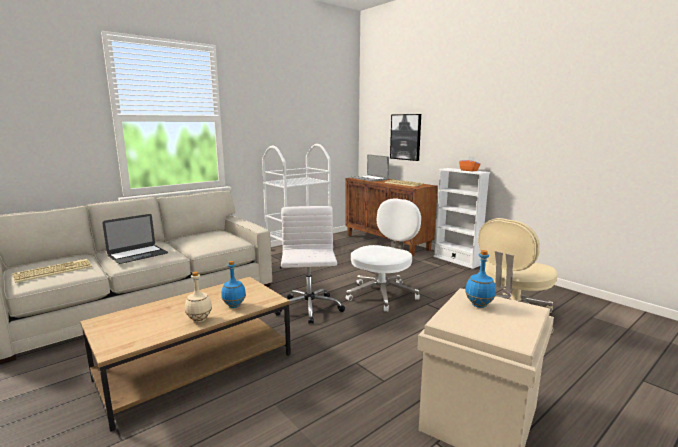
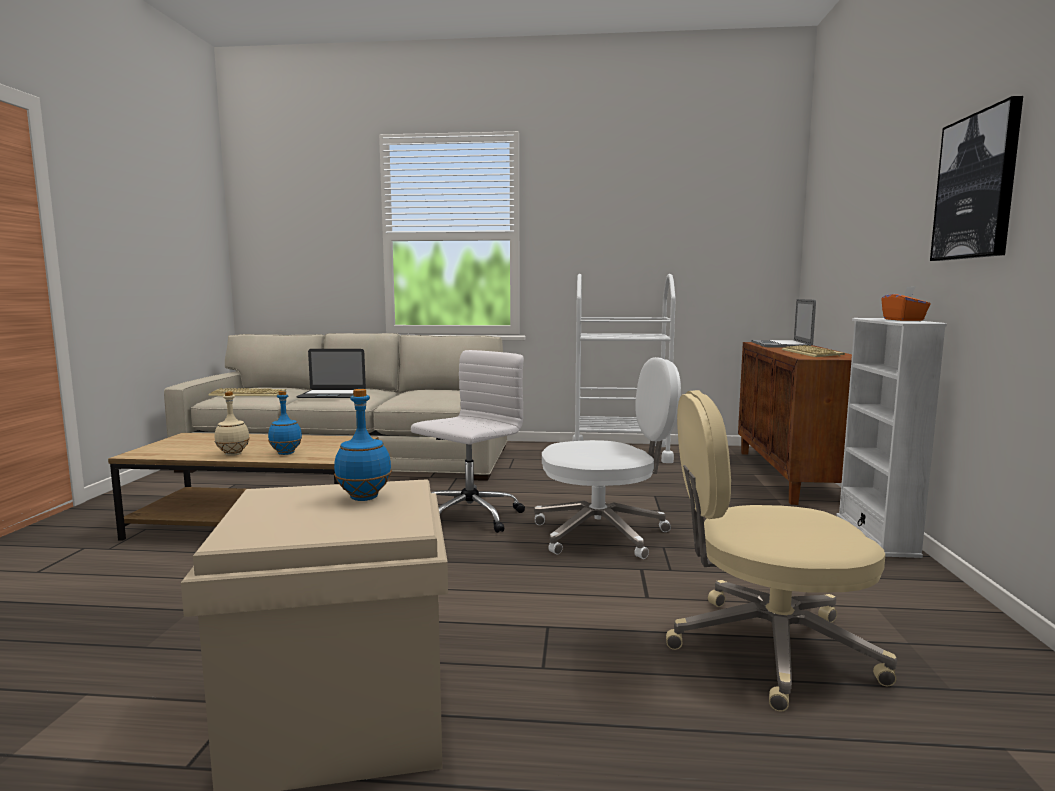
camera: 45 degrees right, 5 degrees down
(406, 137) = (847, 258): picture -> picture (976, 187)

